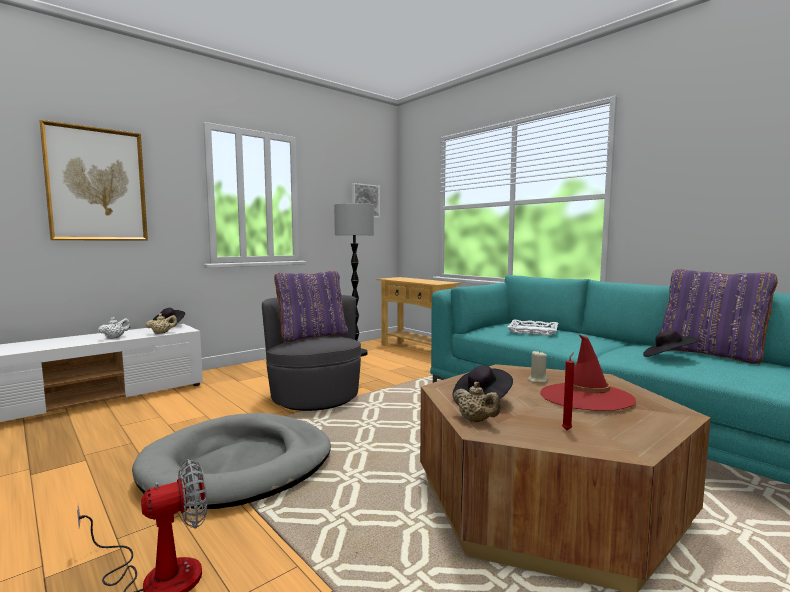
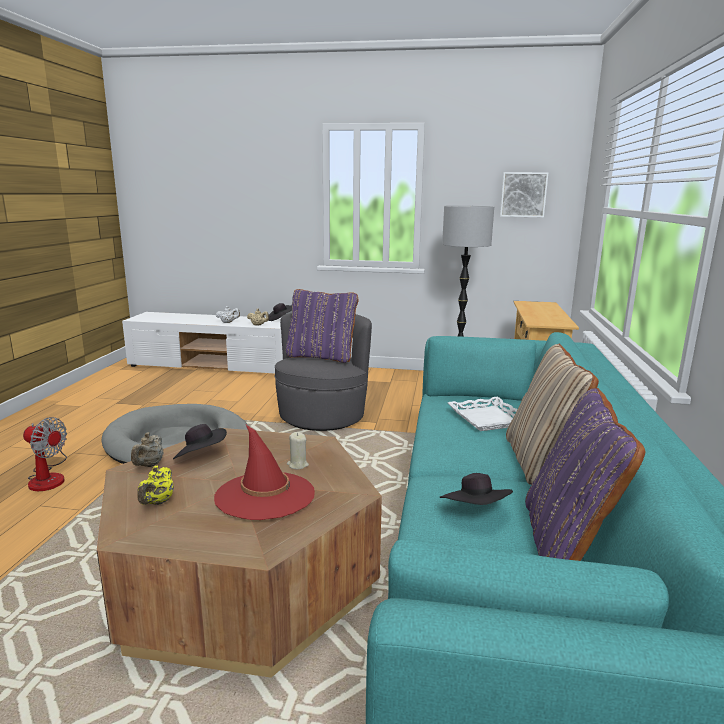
camera: 50 degrees right, 10 degrees up
(97, 185) = (235, 194): picture -> none
(567, 429) = (158, 502): red candle -> yellow teapot
(604, 338) = (540, 462): none -> beige pillow

